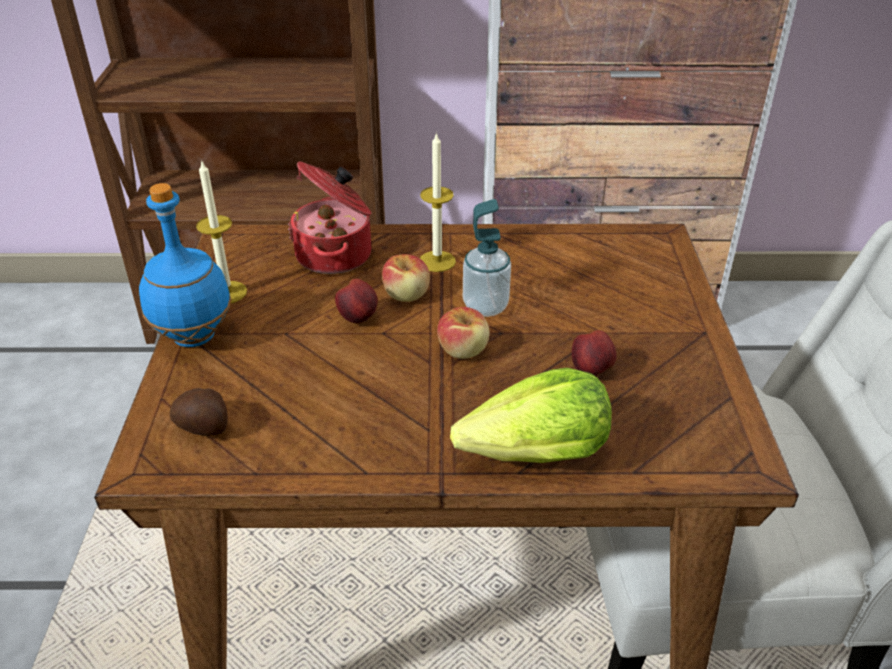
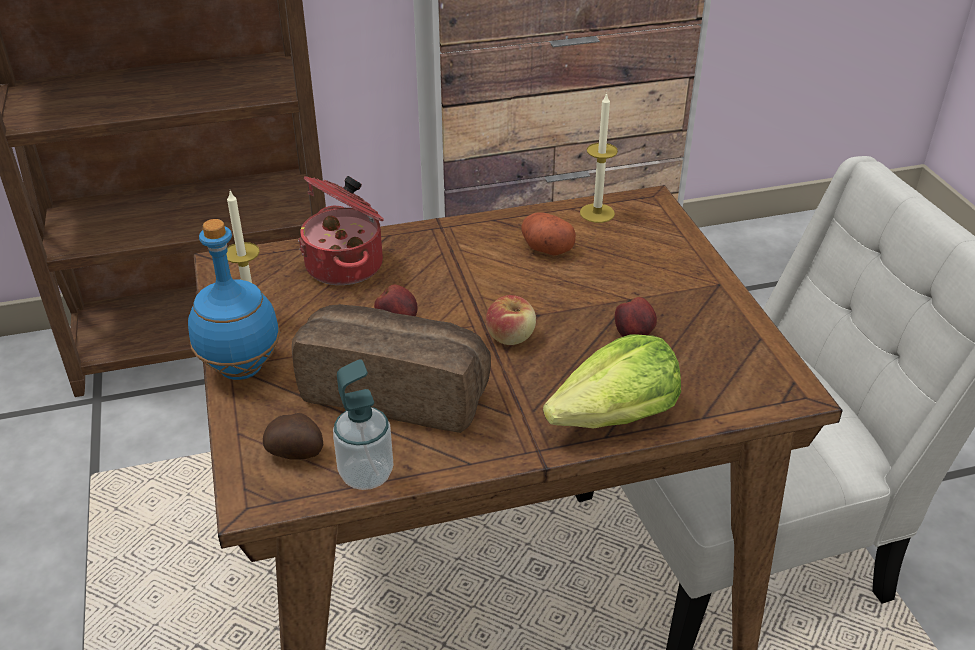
camera: 15 degrees left, 0 degrees up
(328, 384) = (397, 391): none -> bread
(406, 295) = (434, 293): apple -> none
(437, 261) = (449, 256): candle -> candle (597, 213)
(485, 307) = (514, 293): soap dispenser -> soap dispenser (366, 474)
(535, 267) = (545, 247): none -> potato

